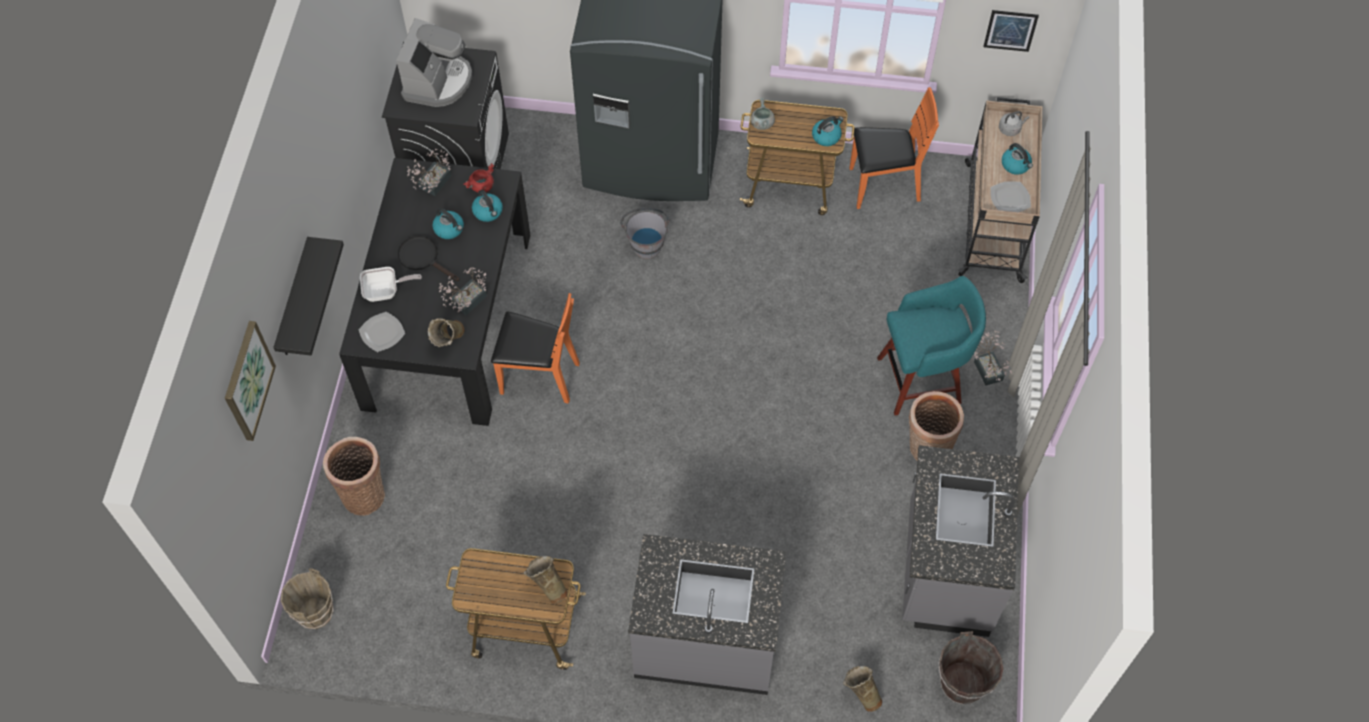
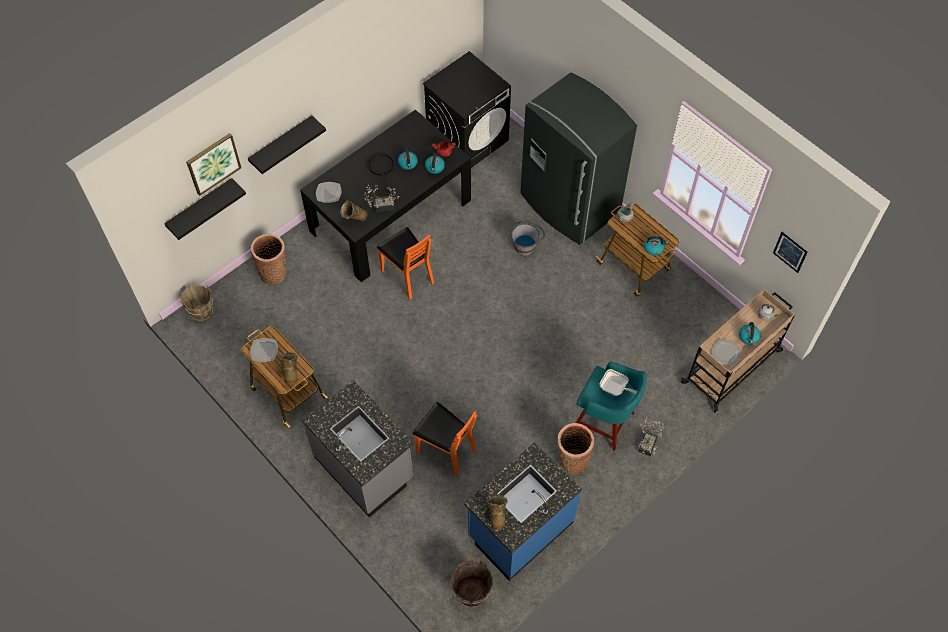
camera: 40 degrees right, 0 degrees up
(254, 459) = (200, 207): none -> black shelf
(385, 291) = (349, 174): frying pan -> frying pan (615, 389)
(432, 184) = (421, 135): potted plant -> none
(438, 82) = (466, 83): coffee machine -> none
(486, 586) = (264, 351): none -> plate
(861, 695) = (414, 555): beige vase -> beige vase (496, 516)
(883, 186) = (686, 304): orange chair -> orange chair (446, 449)
(945, 570) = (519, 529): grey counter -> blue counter

